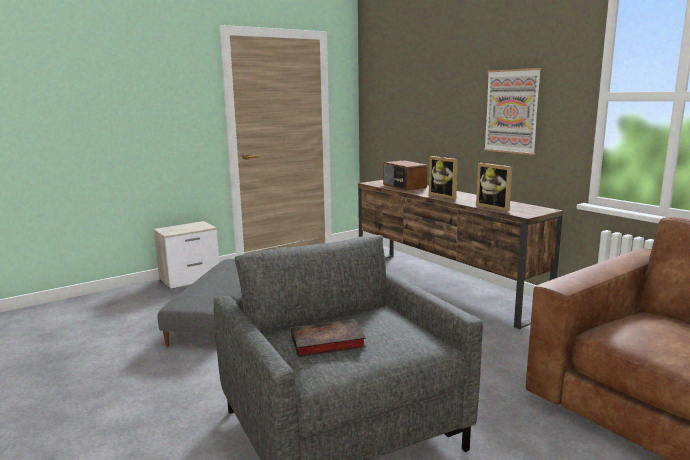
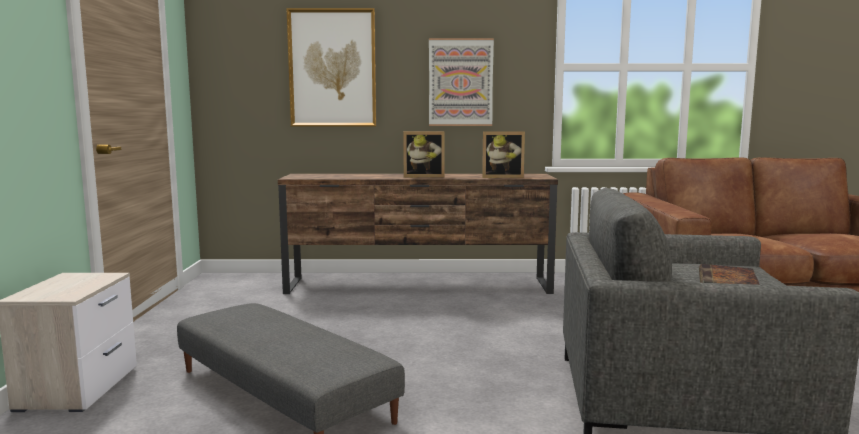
camera: 55 degrees left, 5 degrees down
(404, 186) = (345, 176): radio -> none
(427, 98) = (332, 68): none -> picture

